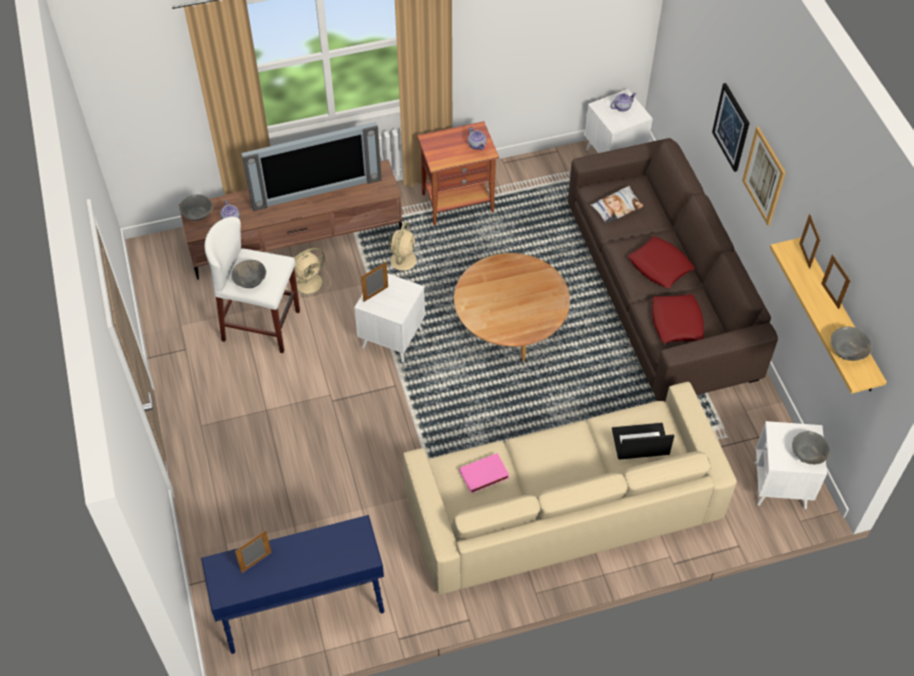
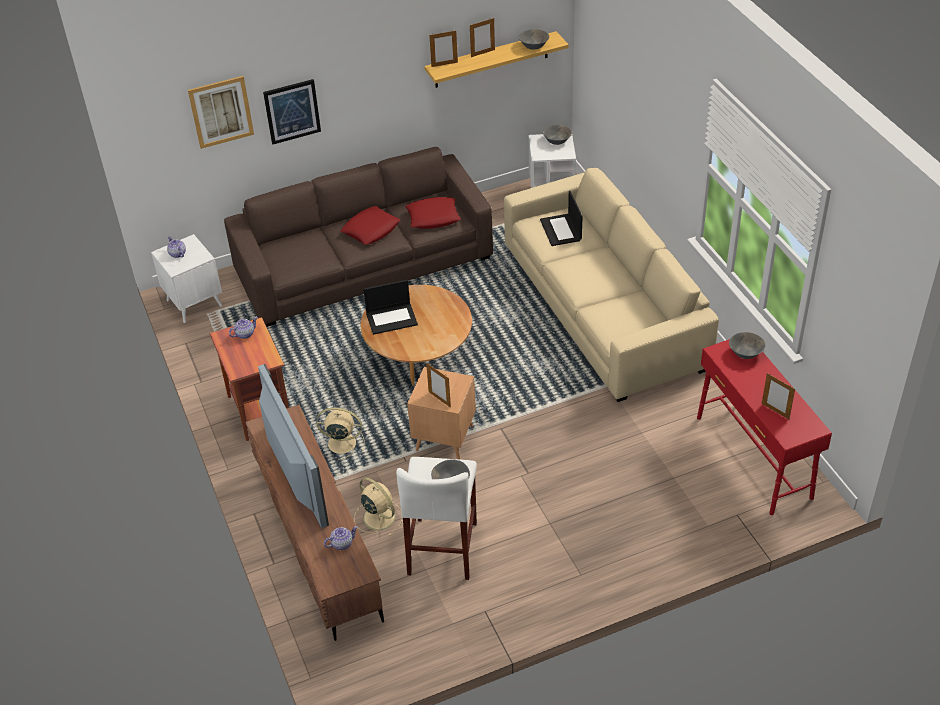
camera: 95 degrees left, 10 degrees down
(197, 214) = (337, 577): grey bowl -> grey bowl (746, 353)
(302, 608) = (752, 458): blue console table -> red console table
(392, 338) = (444, 438): white side table -> brown side table
(484, 475) = (618, 314): pink book -> none
(518, 278) = (392, 318): none -> laptop
(616, 207) = (302, 259): pillow -> none
(764, 176) = (355, 88): picture -> picture (221, 112)

